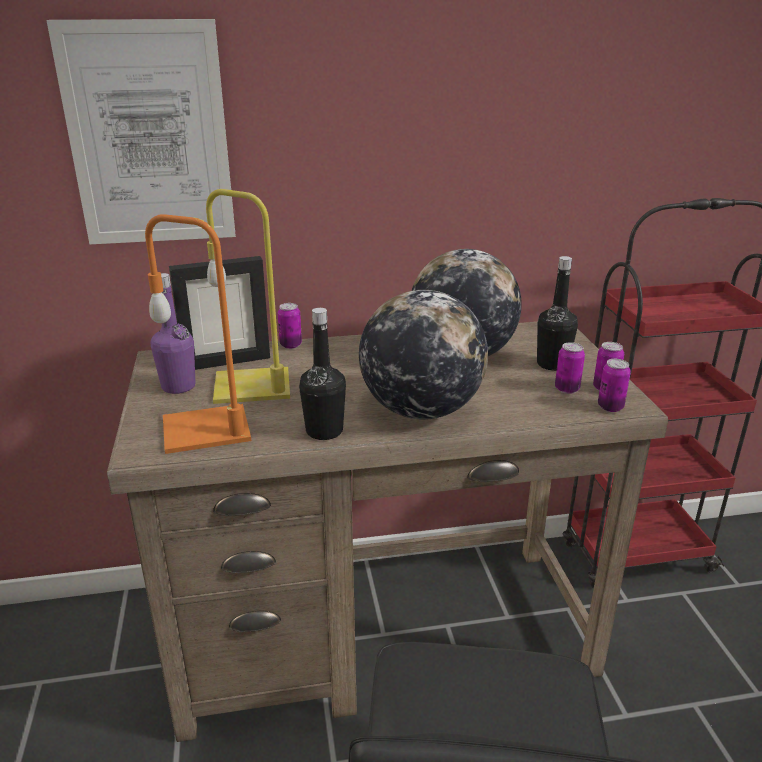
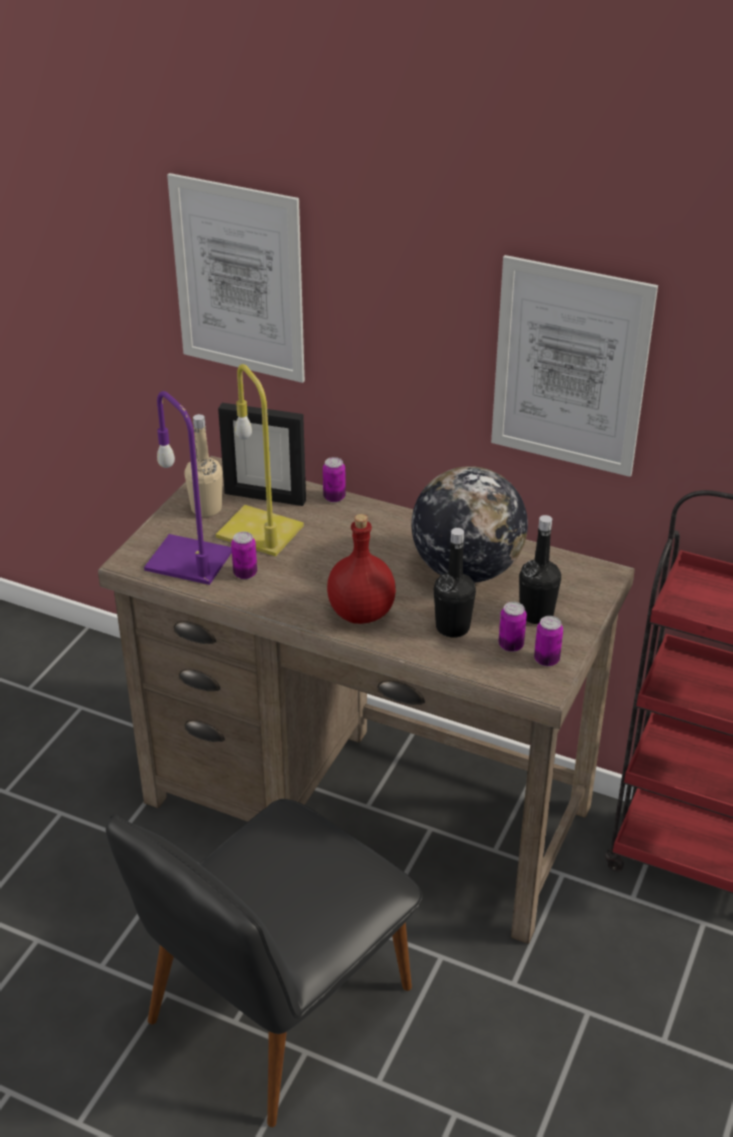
camera: 35 degrees right, 10 degrees up
(178, 386) = (206, 509): purple bottle -> beige bottle
(208, 428) = (191, 560): orange table lamp -> purple table lamp
(324, 431) = (268, 599): black bottle -> black bottle (452, 627)
(421, 410) = (361, 612): globe -> red bottle
(503, 142) = (570, 367): none -> picture
(610, 407) = (522, 679): can -> can (245, 573)

